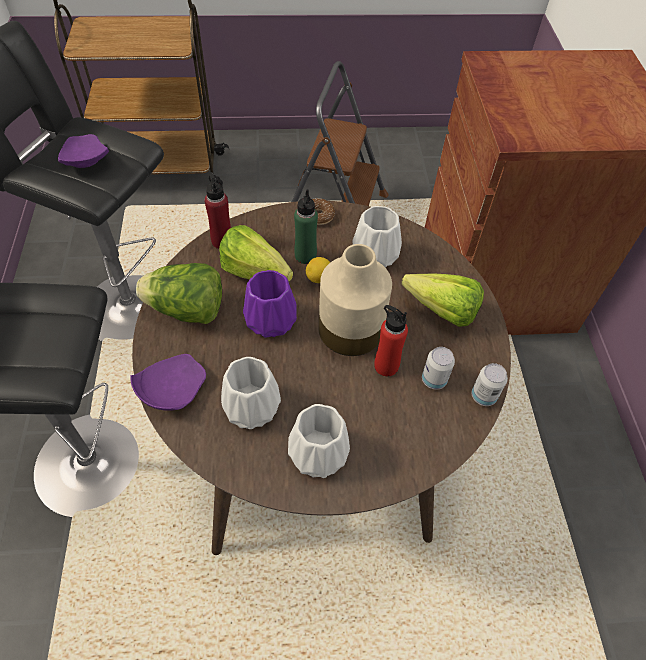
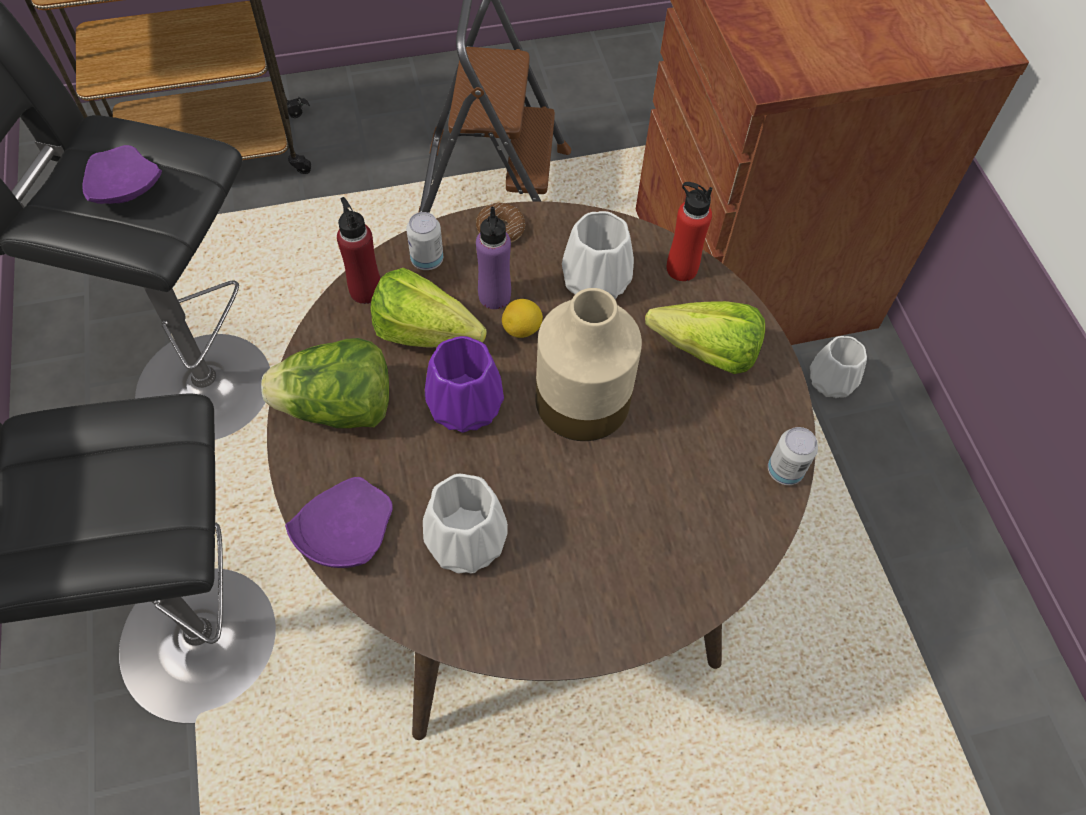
camera: 10 degrees left, 5 degrees up
(305, 256) = (494, 296): green bottle -> purple bottle
(318, 452) = (573, 589): white vase -> white vase (831, 380)
(386, 365) = (643, 447): red bottle -> red bottle (681, 268)
(434, 380) = (713, 458): can -> can (427, 260)

